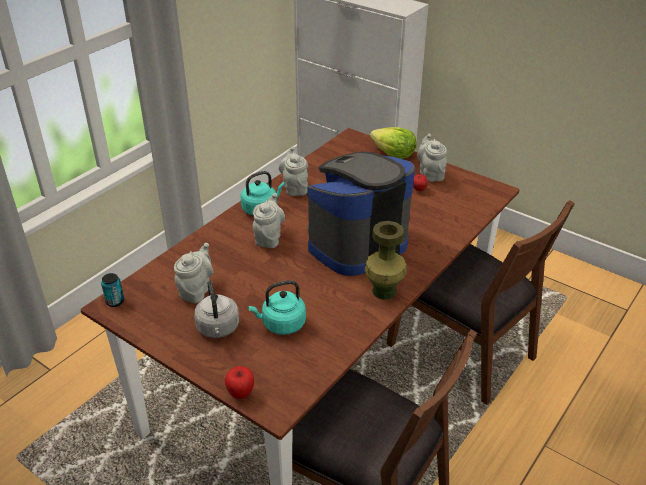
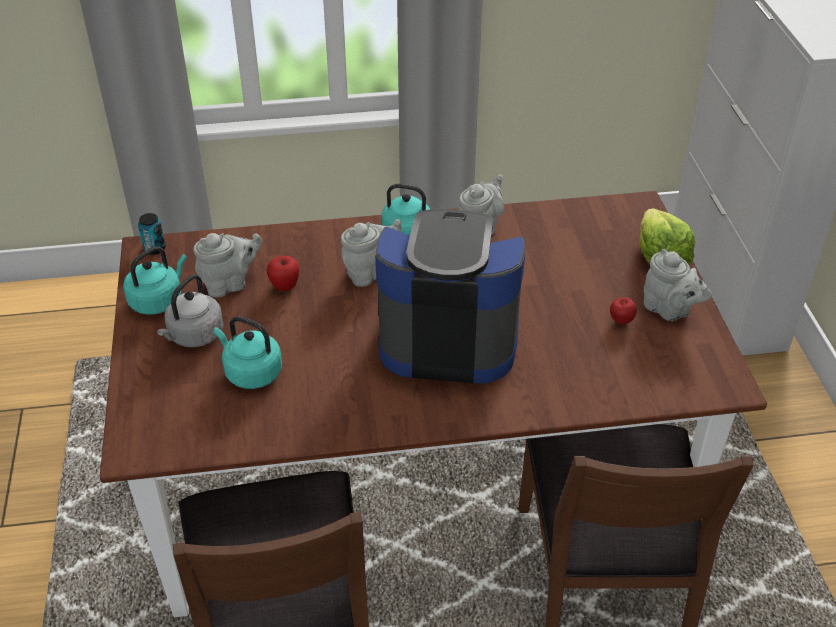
camera: 45 degrees right, 5 degrees up
(164, 326) = (158, 300): none -> turquoise kettle
(240, 393) = (125, 412): apple -> apple (285, 287)
(384, 291) = (397, 411): green vase -> none
(430, 174) = (669, 310): grey teapot -> grey teapot turned 105 degrees clockwise

